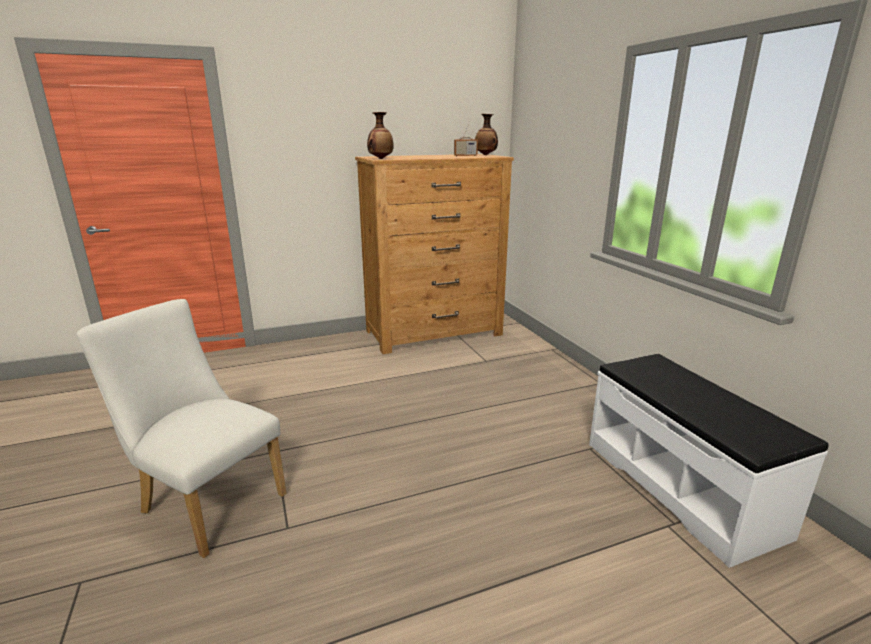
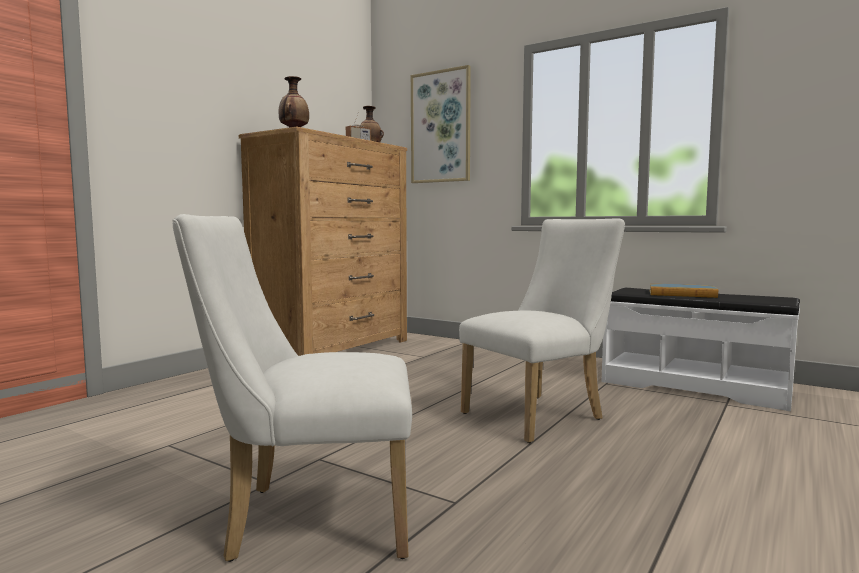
camera: 35 degrees left, 15 degrees down
(468, 466) = (540, 415): none -> white chair
(555, 133) = (441, 127): none -> picture
(679, 390) = (682, 294): none -> book

